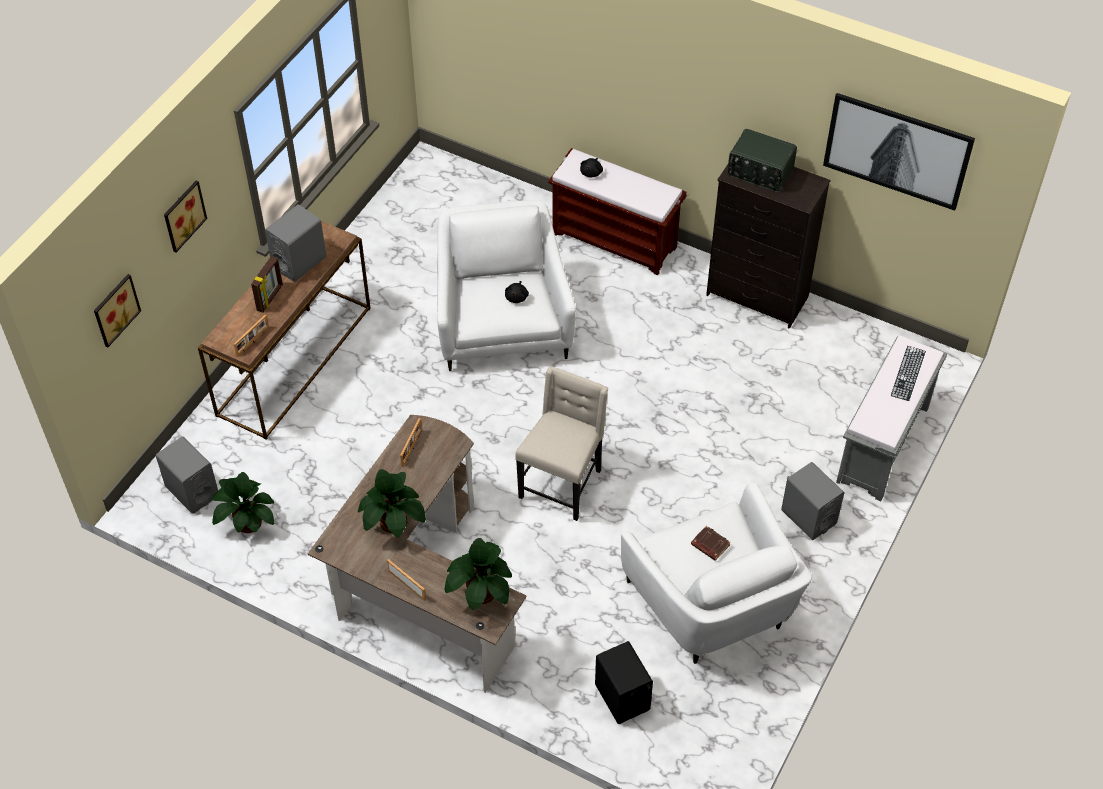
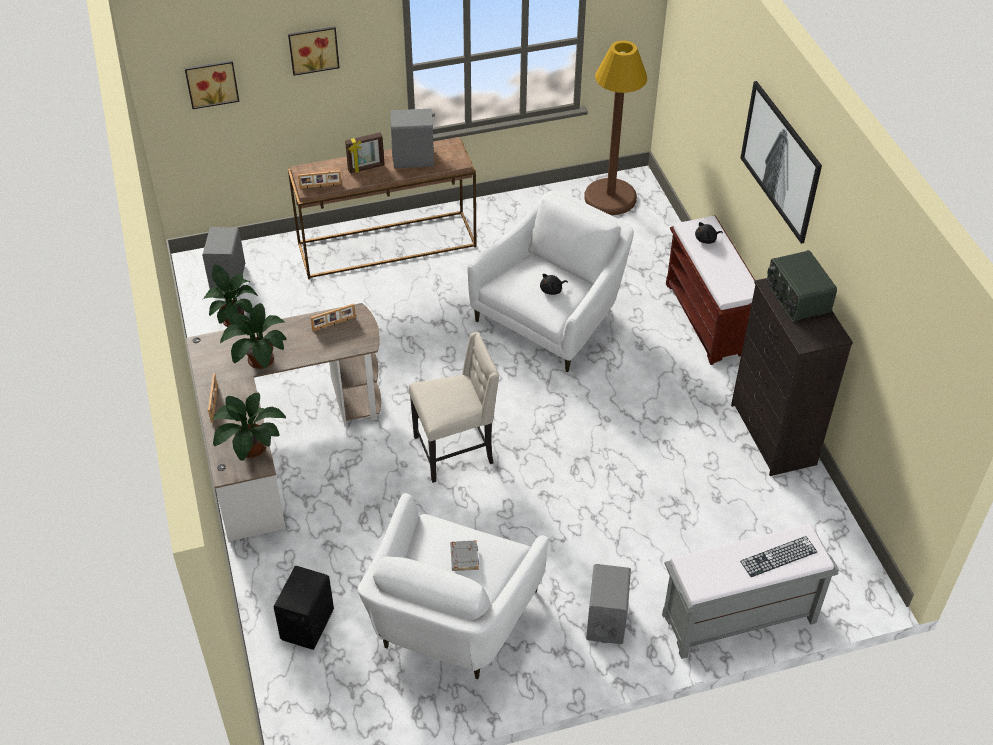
camera: 45 degrees right, 5 degrees down
(424, 190) = (610, 197): none -> brown floor lamp
(709, 545) = (463, 557): brown book -> grey book
(897, 150) = (905, 336): picture -> picture (782, 161)

